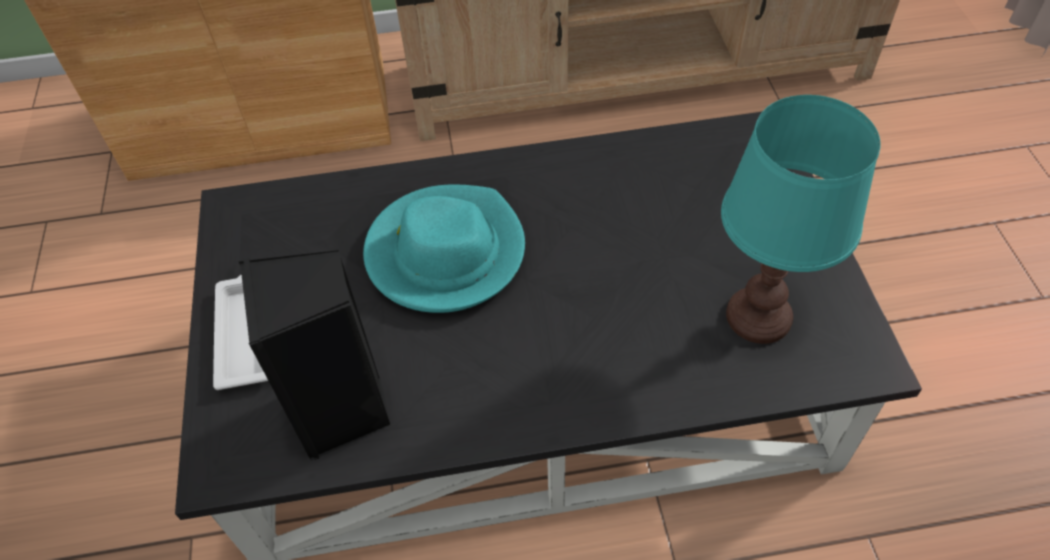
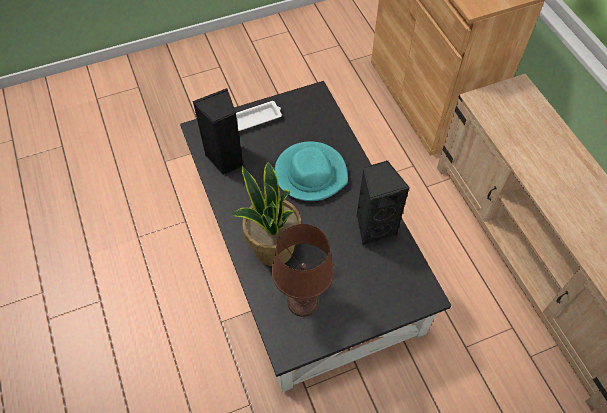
camera: 75 degrees right, 5 degrees up
(605, 177) = (374, 228): none -> black speaker
(623, 350) = (273, 249): none -> potted plant
(758, 317) = (302, 302): turquoise table lamp -> brown table lamp

